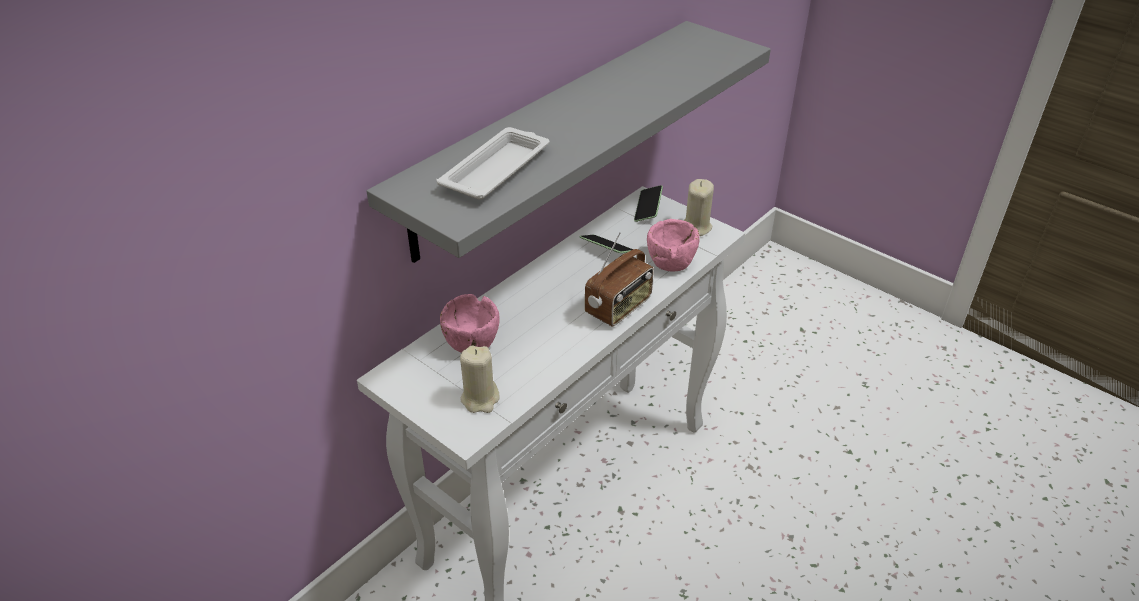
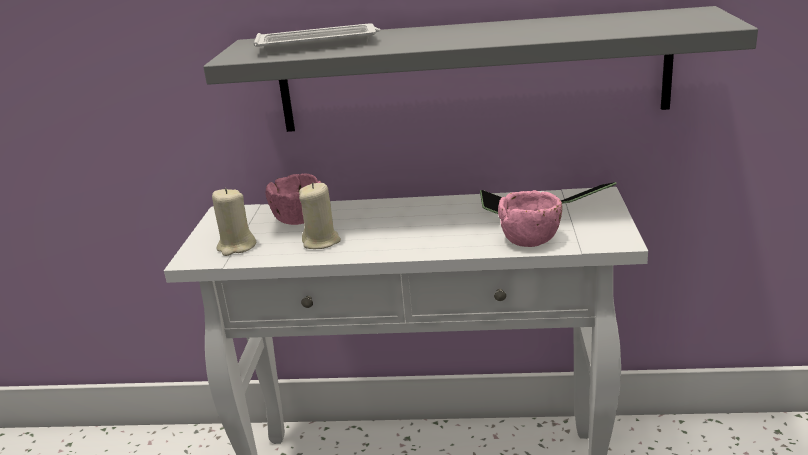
camera: 55 degrees right, 15 degrees down
(619, 307) = (425, 246): radio -> none
(696, 227) = (605, 228): beige candle -> beige candle (321, 241)

